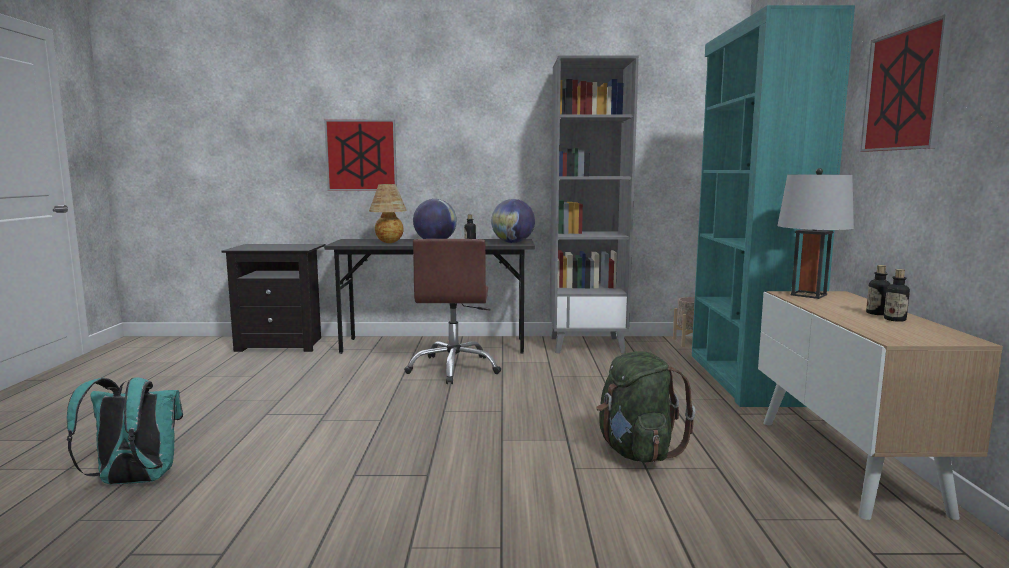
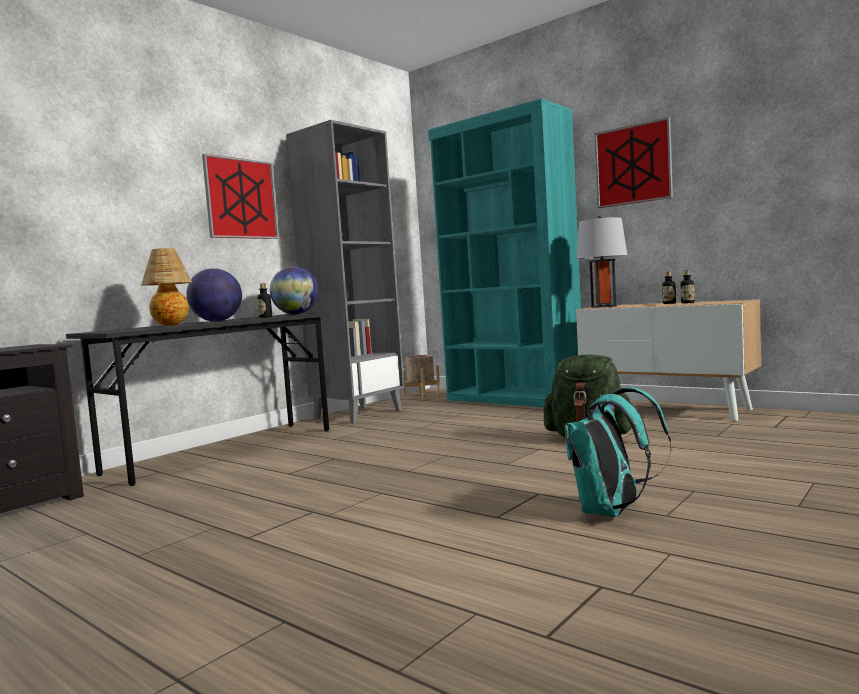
camera: 50 degrees left, 5 degrees down
(133, 481) = (325, 627): turquoise backpack -> turquoise backpack (612, 512)
(361, 155) = (81, 217): picture -> picture (241, 198)
(454, 368) = (309, 453): brown office chair -> none

